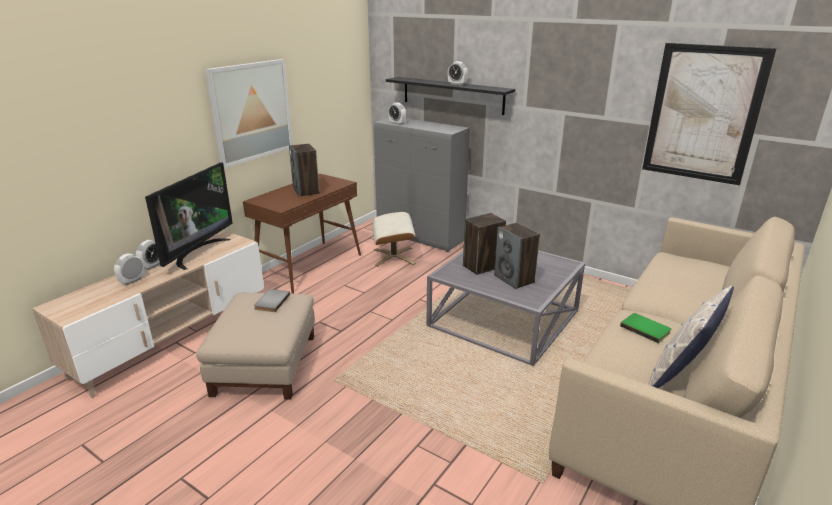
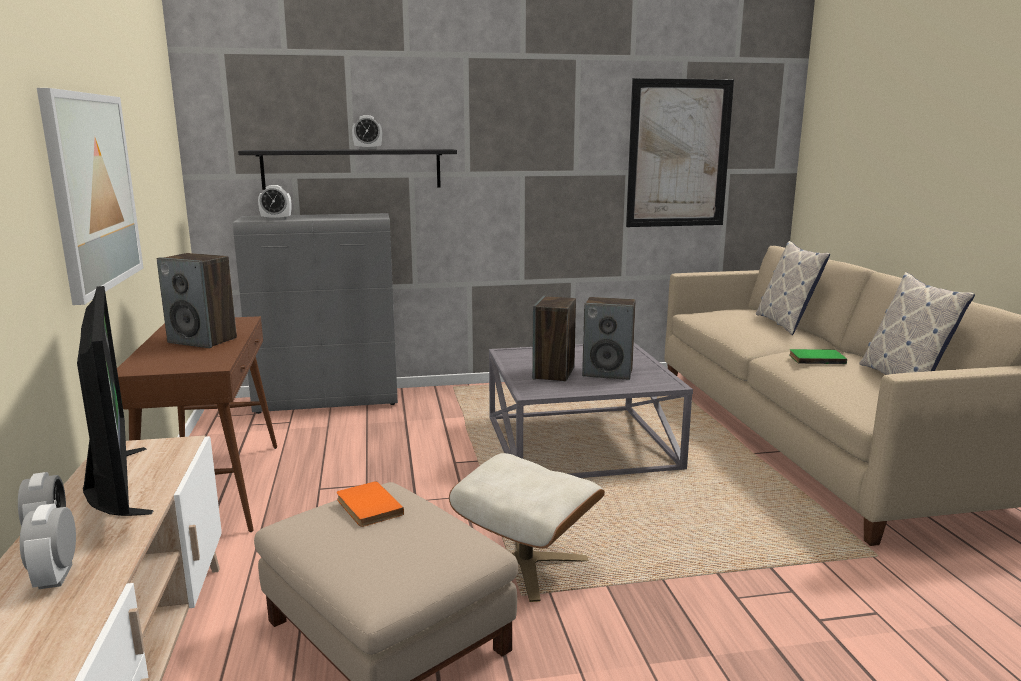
camera: 45 degrees left, 10 degrees down
(271, 302) = (367, 507): grey book -> orange book
(394, 256) = (331, 432): beige ottoman -> beige ottoman (526, 563)
(713, 292) = (786, 324): none -> pillow

